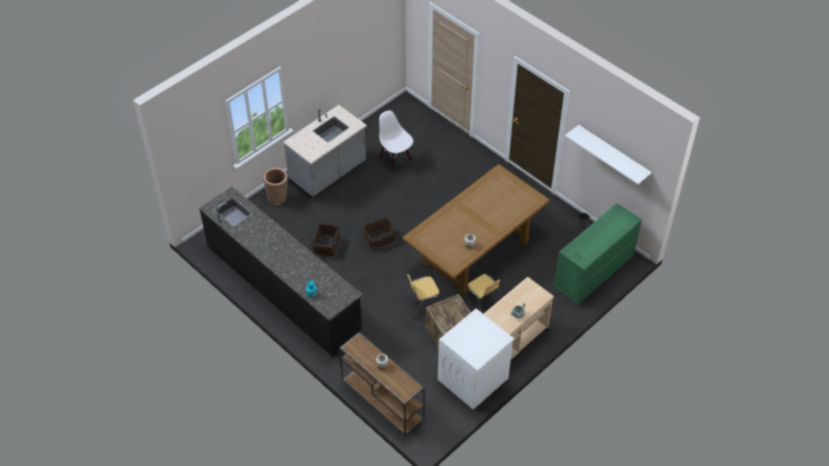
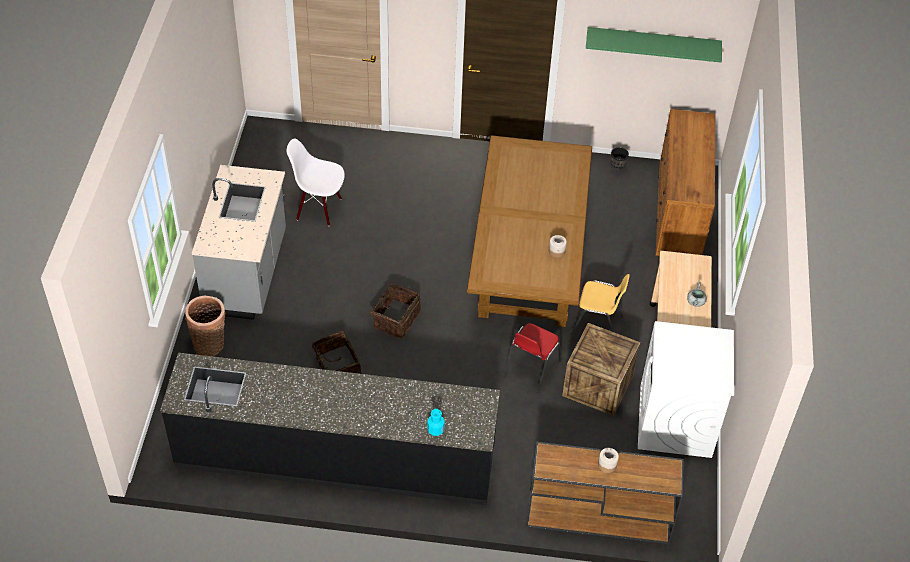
camera: 40 degrees left, 0 degrees up
(423, 305) = (531, 369): yellow chair -> red chair
(593, 272) = (678, 214): green dresser -> brown dresser
(613, 153) = (652, 43): white shelf -> green shelf

